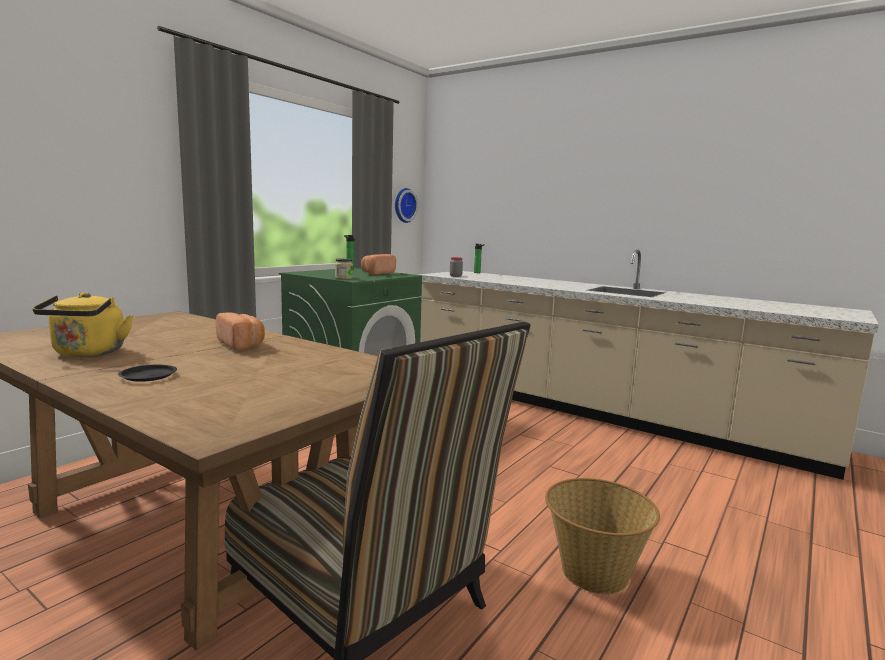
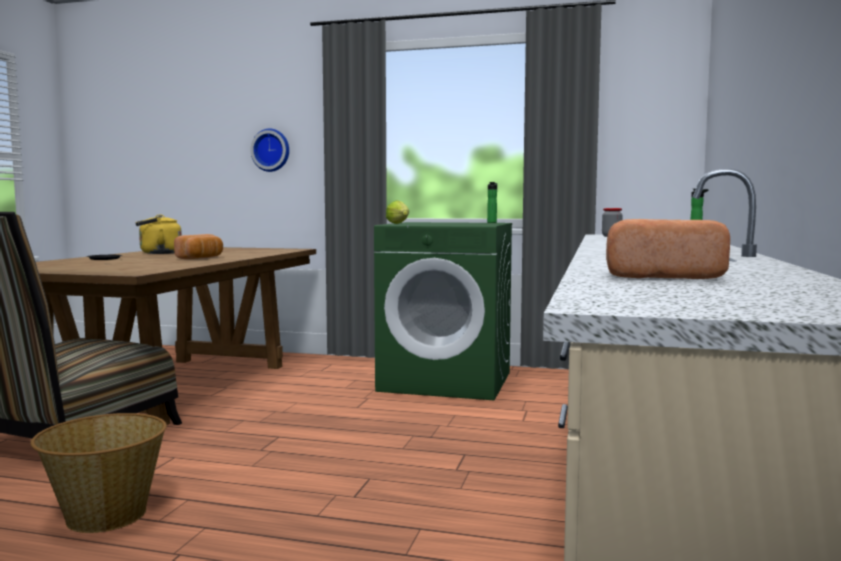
camera: 70 degrees right, 5 degrees down
(343, 278) = (399, 224): jar -> lettuce
(377, 273) = (470, 224): bread -> bread (661, 276)
(403, 205) = (649, 141): wall clock -> wall clock (271, 150)

